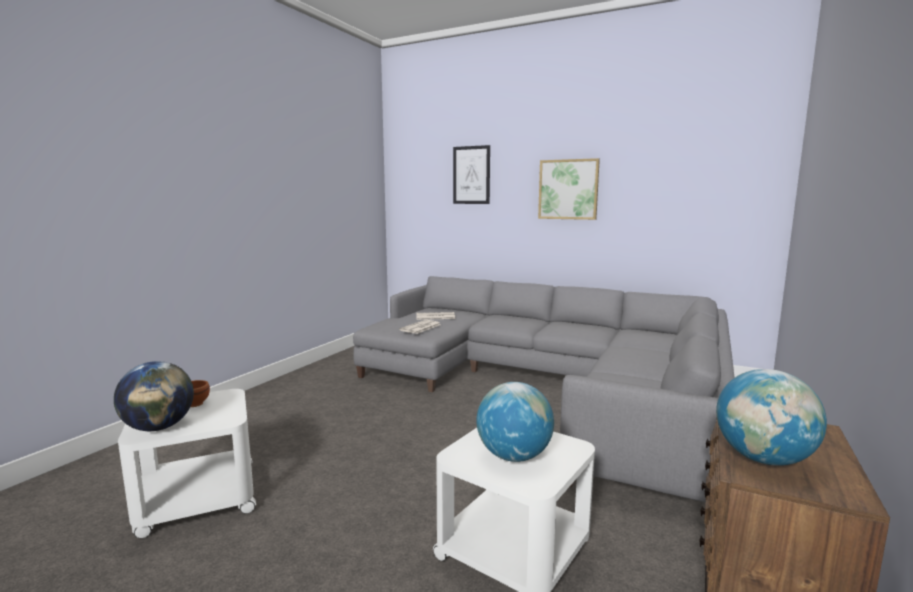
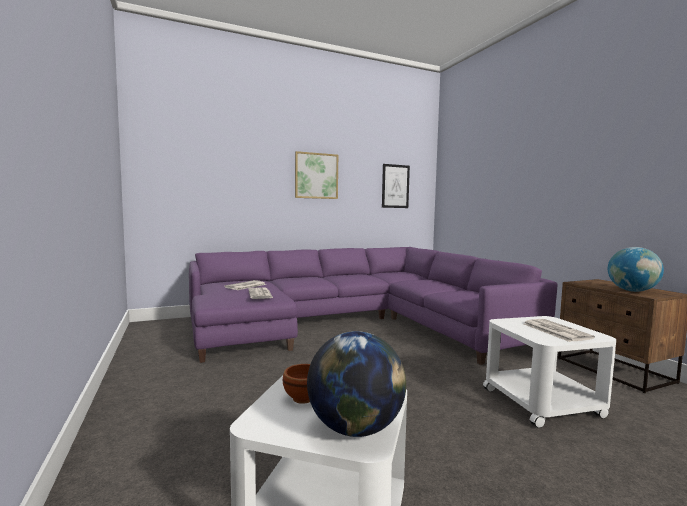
camera: 50 degrees left, 5 degrees down
(471, 175) = (231, 157): picture -> picture (395, 186)
(513, 456) = (555, 330): globe -> newspaper
(550, 387) = (353, 323): grey sofa -> purple sofa

